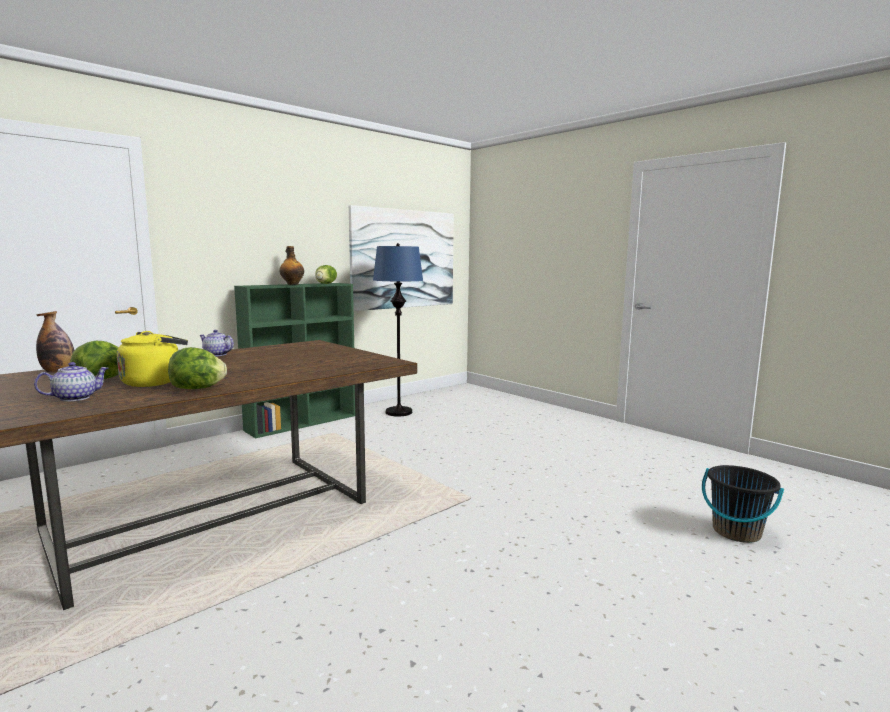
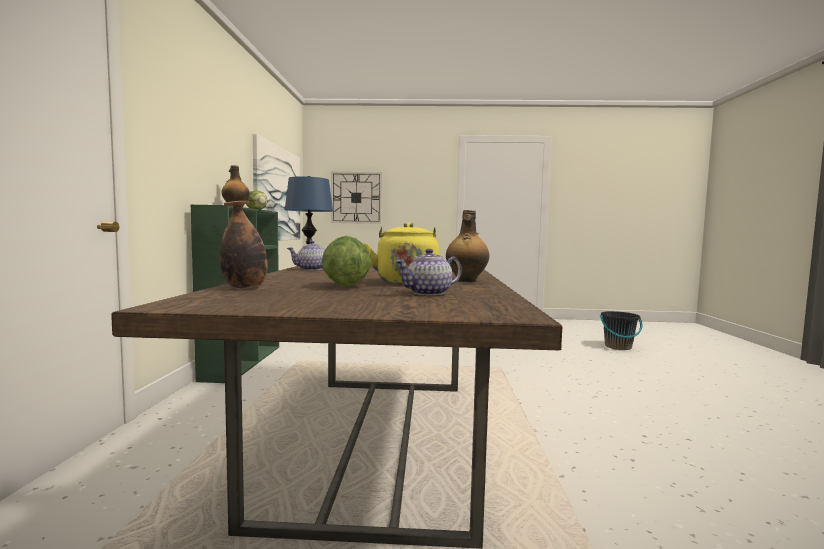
camera: 45 degrees left, 5 degrees down
(75, 398) = (428, 293): teapot -> teapot turned 120 degrees counterclockwise
(198, 388) = (466, 280): lettuce -> bottle
(514, 255) = (356, 197): none -> wall clock

